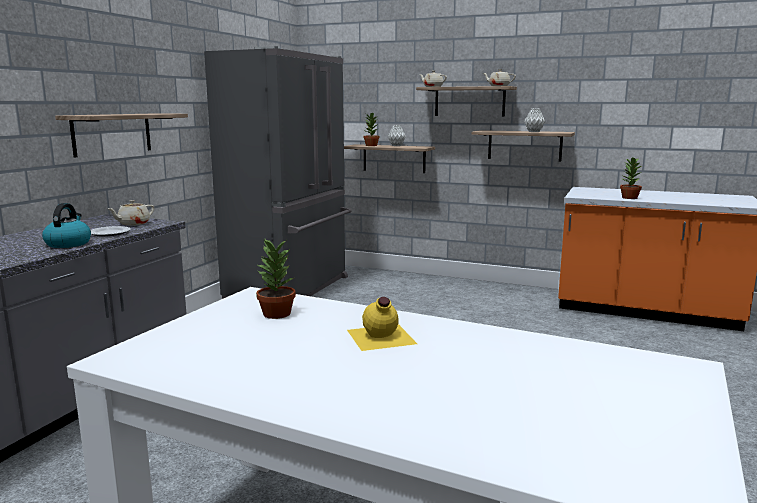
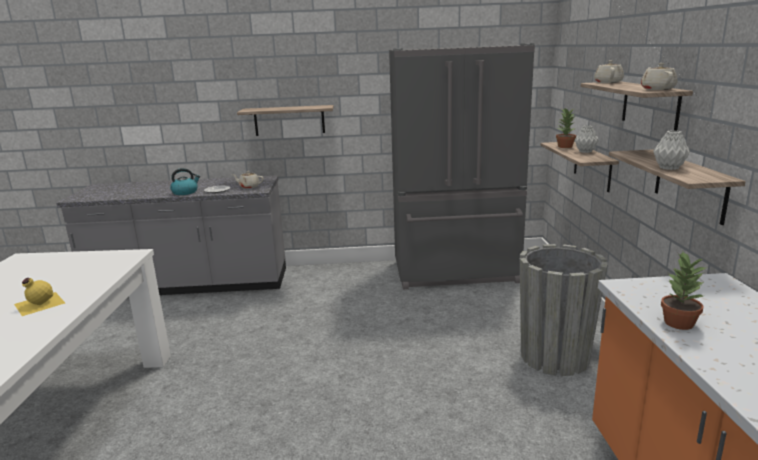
camera: 65 degrees right, 5 degrees up
(276, 314) = (91, 268): potted plant -> none
(465, 296) = (554, 357): none -> grey planter

